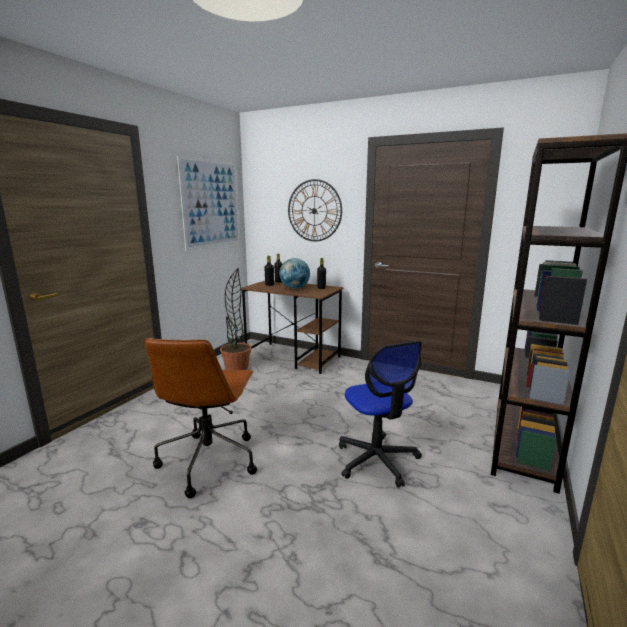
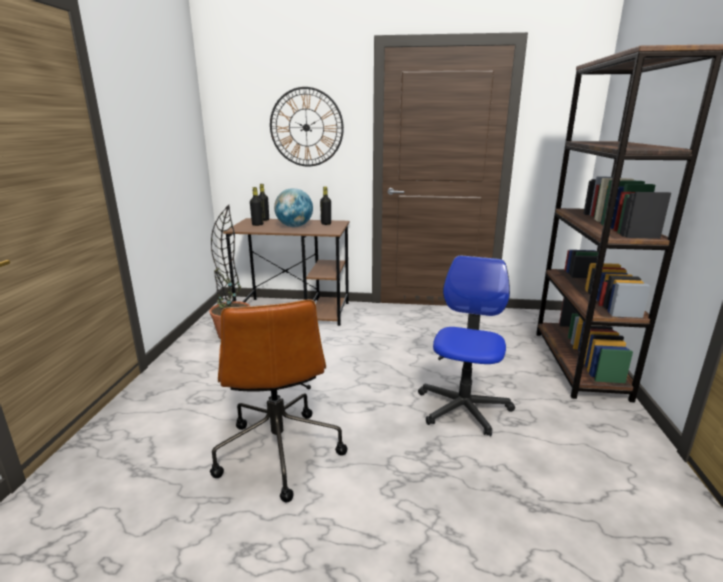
camera: 20 degrees left, 5 degrees up
(211, 204) = (171, 119): picture -> none
(377, 460) = (463, 408): office chair -> office chair turned 120 degrees counterclockwise

